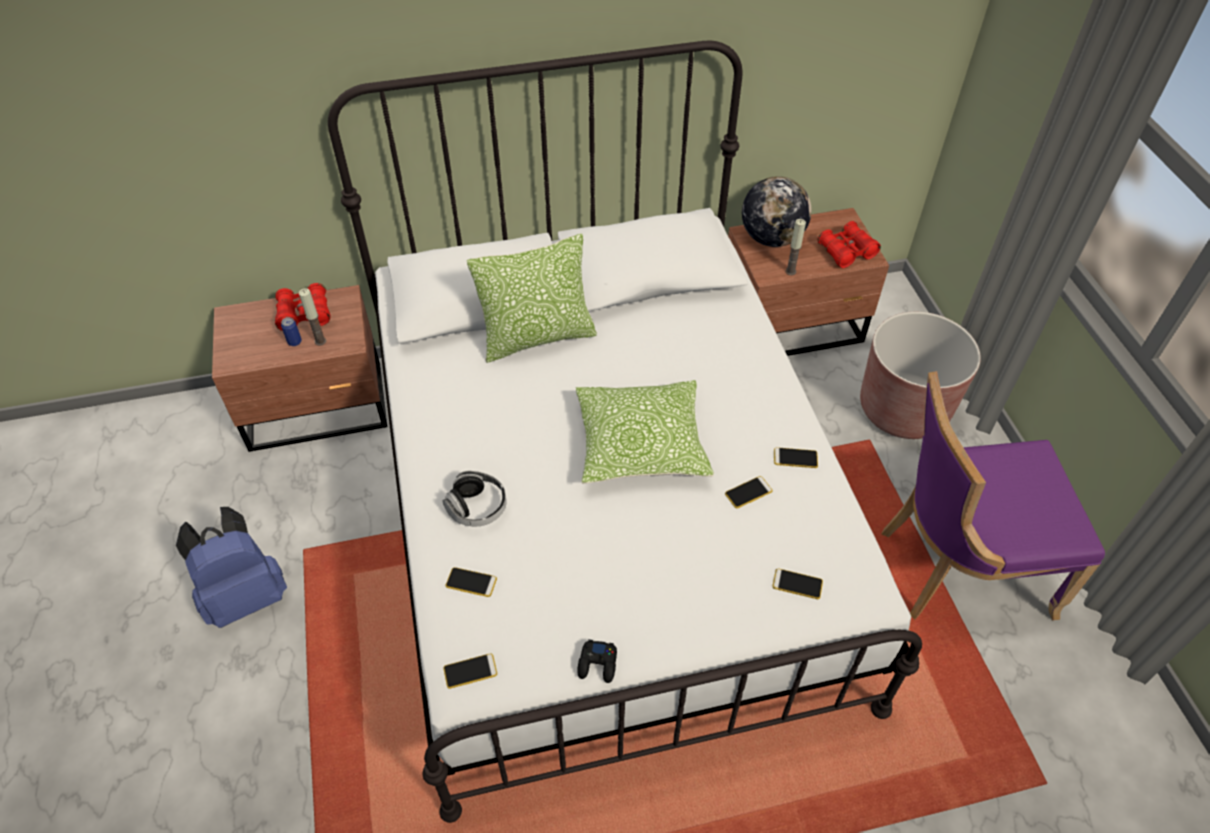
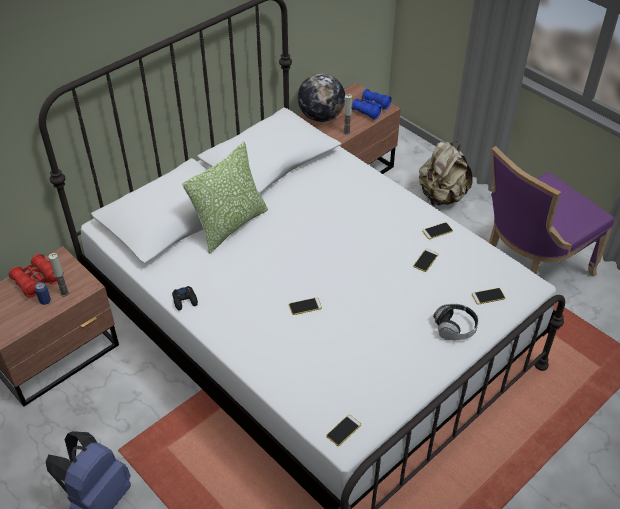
camera: 30 degrees left, 5 degrees down
(471, 582) = (304, 382): phone -> phone (305, 306)
(477, 507) = (273, 339): headphones -> headphones (455, 328)
(598, 664) = (414, 389): black game controller -> black game controller (185, 300)
(641, 444) = (344, 260): pillow -> none
(846, 252) = (371, 109): red binoculars -> blue binoculars
(903, 409) = (441, 196): brown planter -> beige backpack

